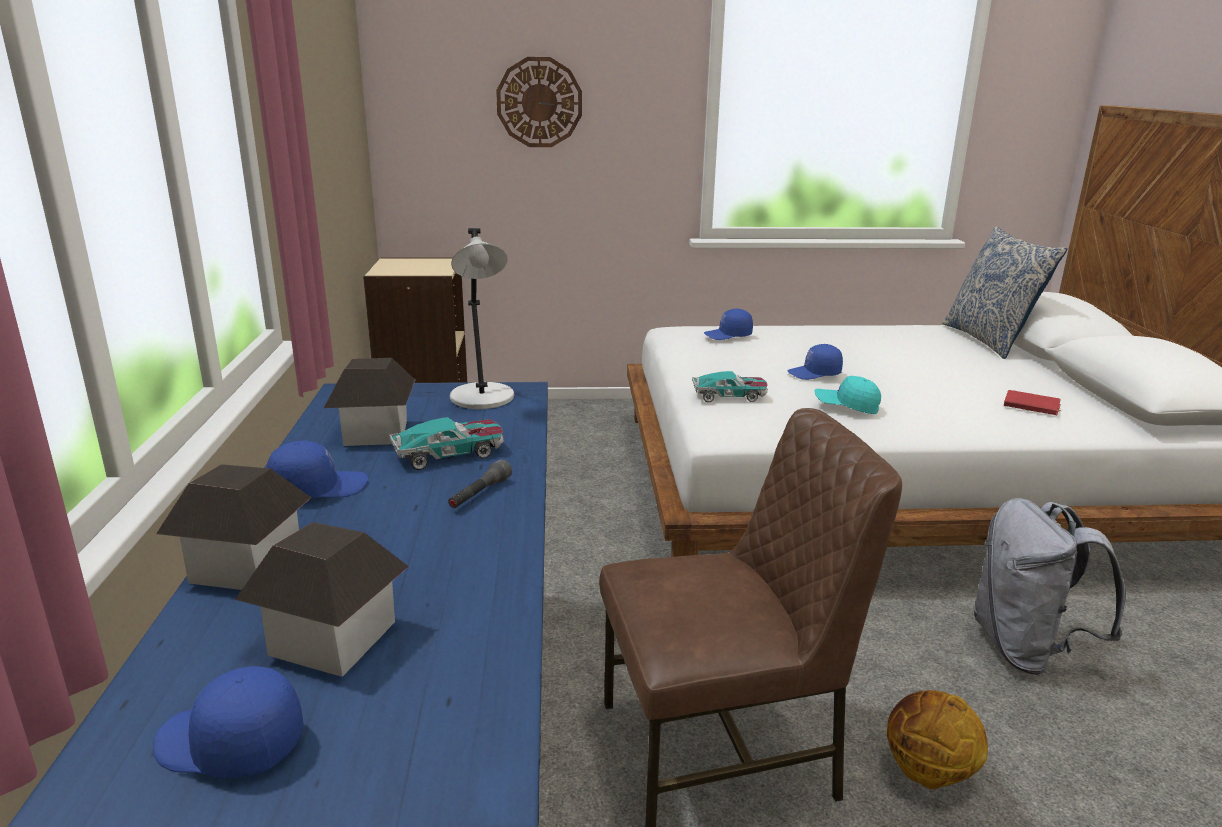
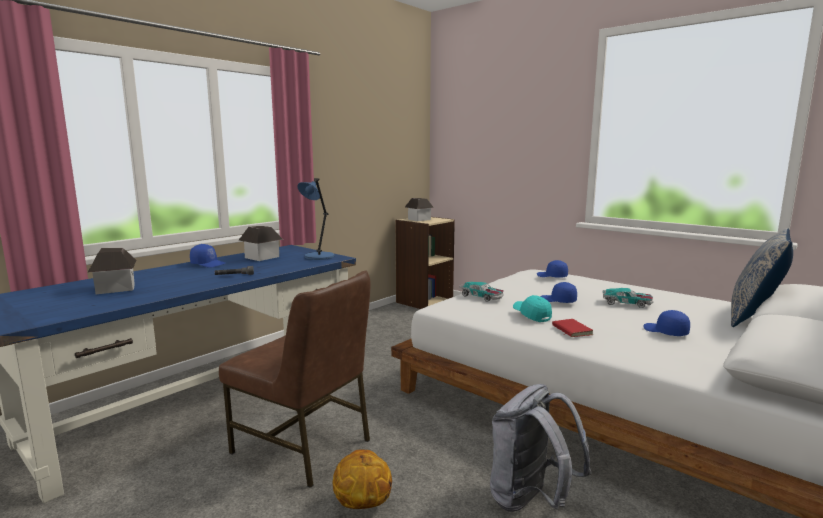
camera: 45 degrees right, 10 degrees down
(229, 745) = (51, 295): blue cap -> blue cap (665, 332)
(246, 565) = (147, 272): toy house -> toy house (419, 219)
(450, 454) = (261, 266): toy car -> toy car (626, 303)
(483, 399) = (318, 257): grey table lamp -> blue table lamp
(539, 102) = (501, 141): wall clock -> none
(1031, 406) = (666, 349): red book -> red book (570, 330)

